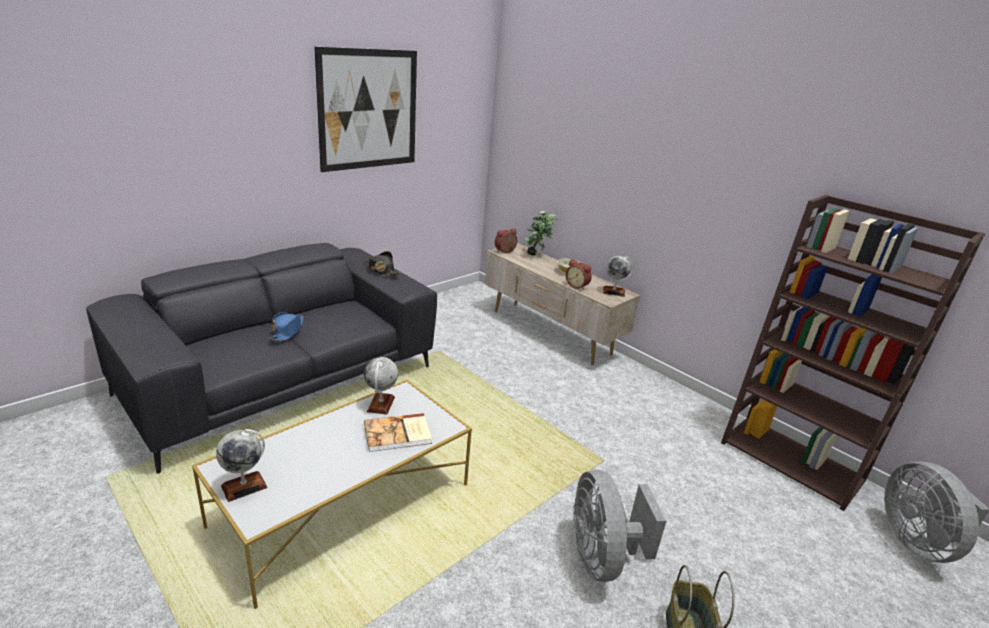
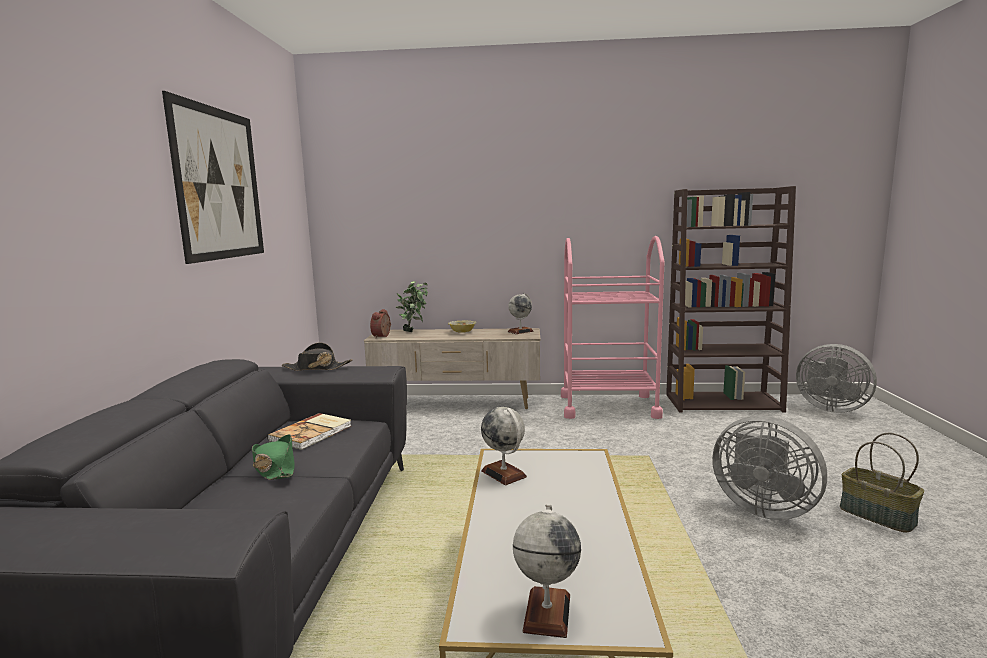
camera: 40 degrees left, 15 degrees down
(288, 331) = (275, 468): blue hat -> green hat
(398, 434) = (570, 483): book -> book (312, 433)
(577, 286) = (489, 336): alarm clock -> none
(665, 400) = (608, 406): none -> pink cart

